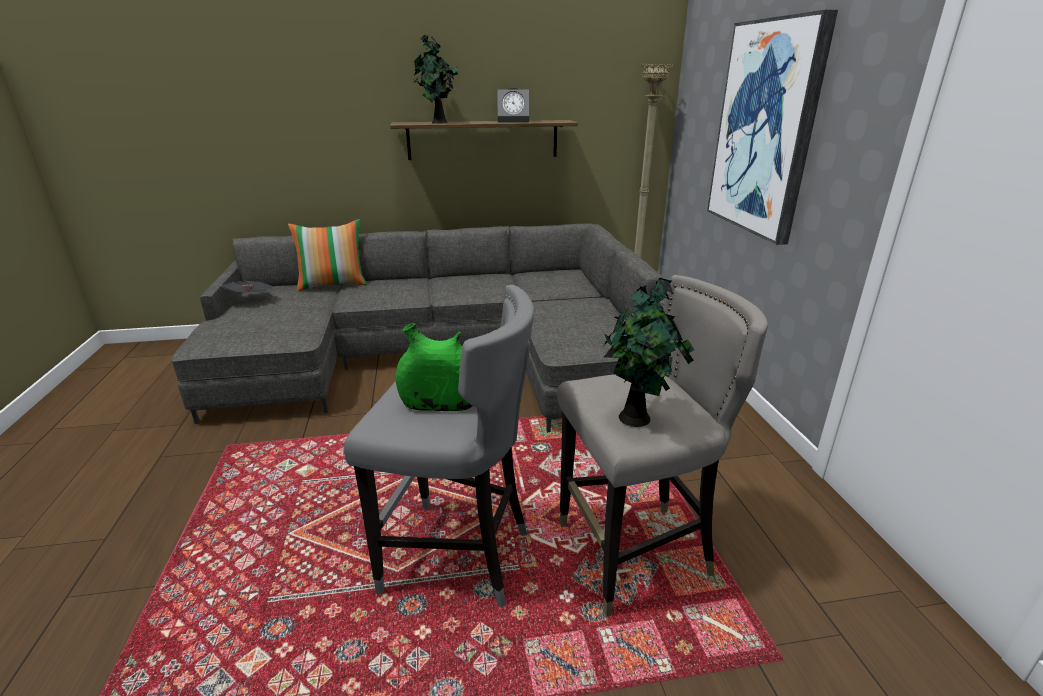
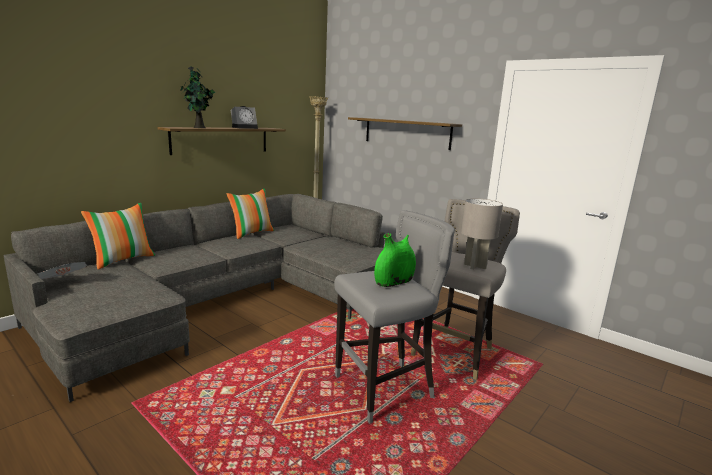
camera: 40 degrees left, 10 degrees down
(509, 274) = (252, 233): none -> pillow
(637, 419) = (475, 266): potted plant -> grey table lamp
(765, 129) = (406, 133): picture -> shelf

